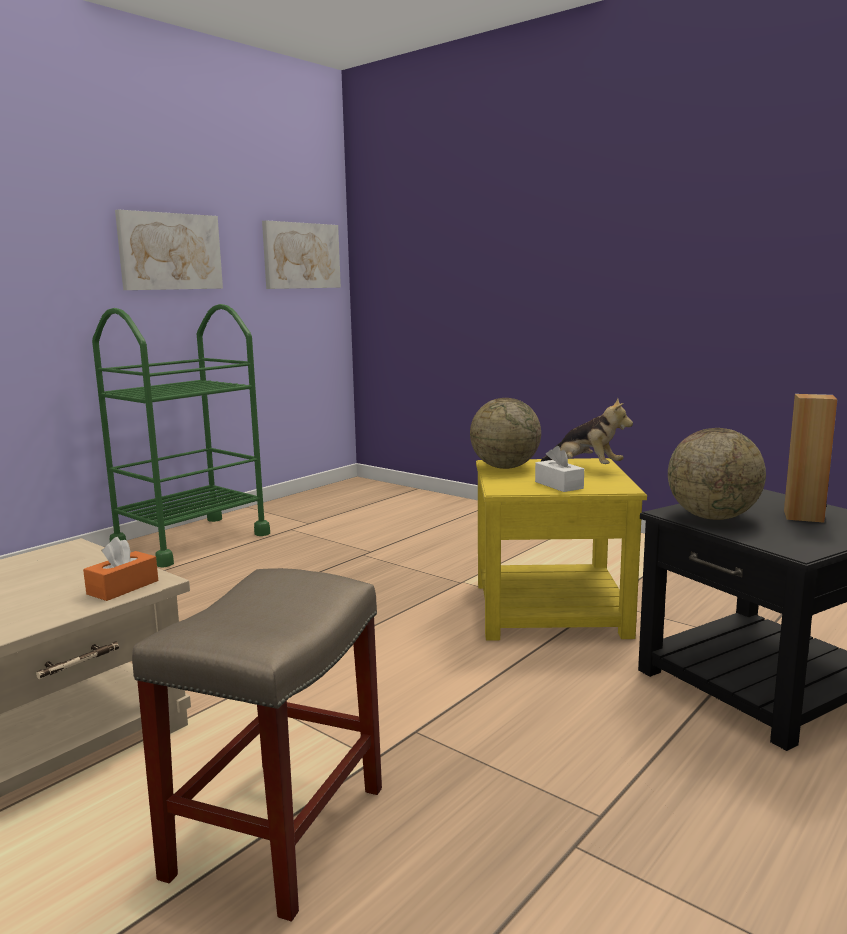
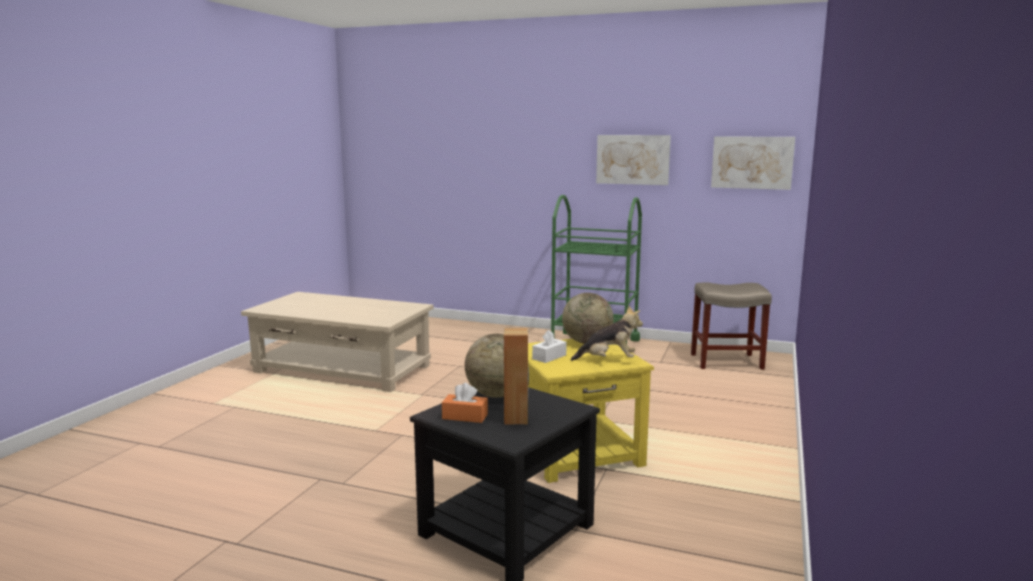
camera: 70 degrees right, 0 degrees up
(123, 587) = (376, 321): orange tissue box -> orange tissue box (465, 416)
(279, 828) = (323, 422): beige stool -> beige stool (727, 361)
(585, 467) = (608, 360): plush toy -> plush toy turned 105 degrees counterclockwise

